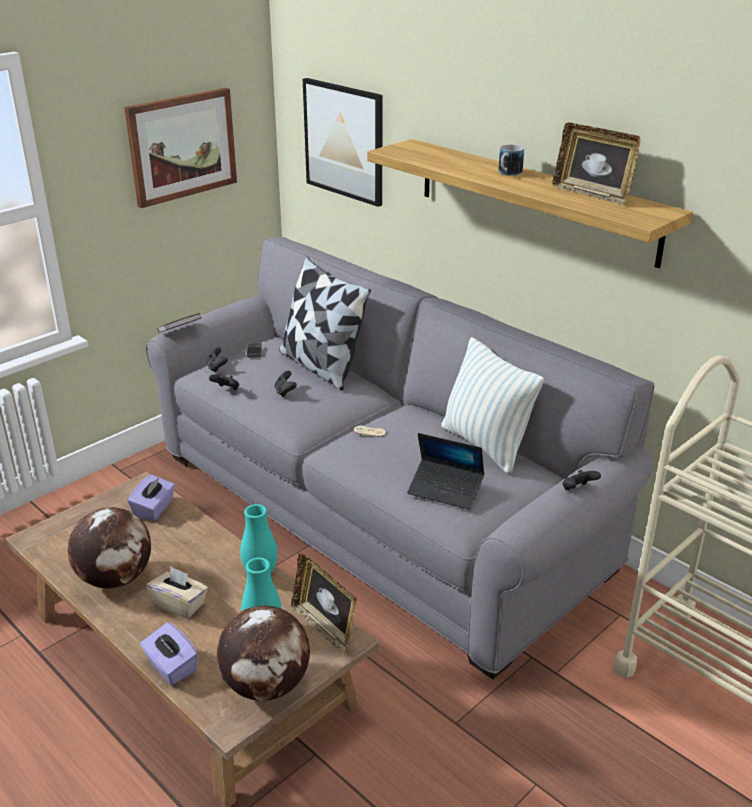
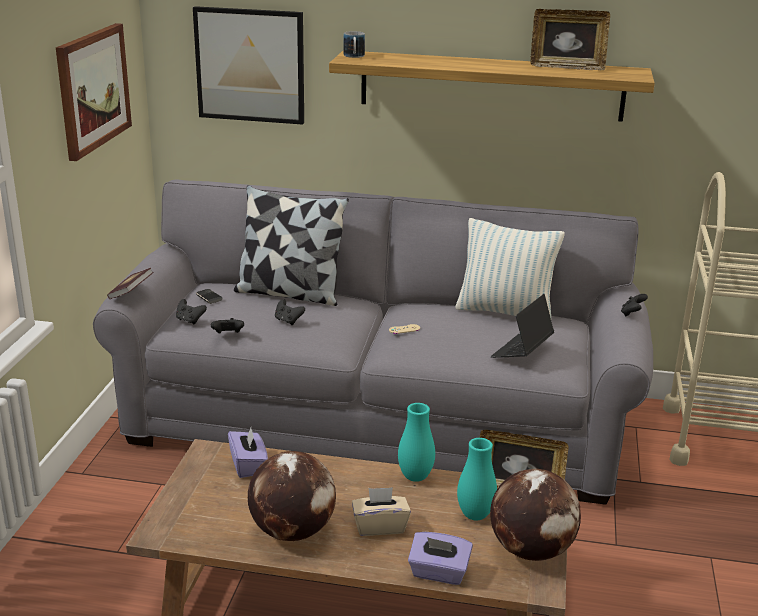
camera: 35 degrees left, 5 degrees down
(445, 490) = (522, 351): laptop -> laptop turned 135 degrees clockwise
(507, 174) = (478, 63): mug -> mug (354, 56)

